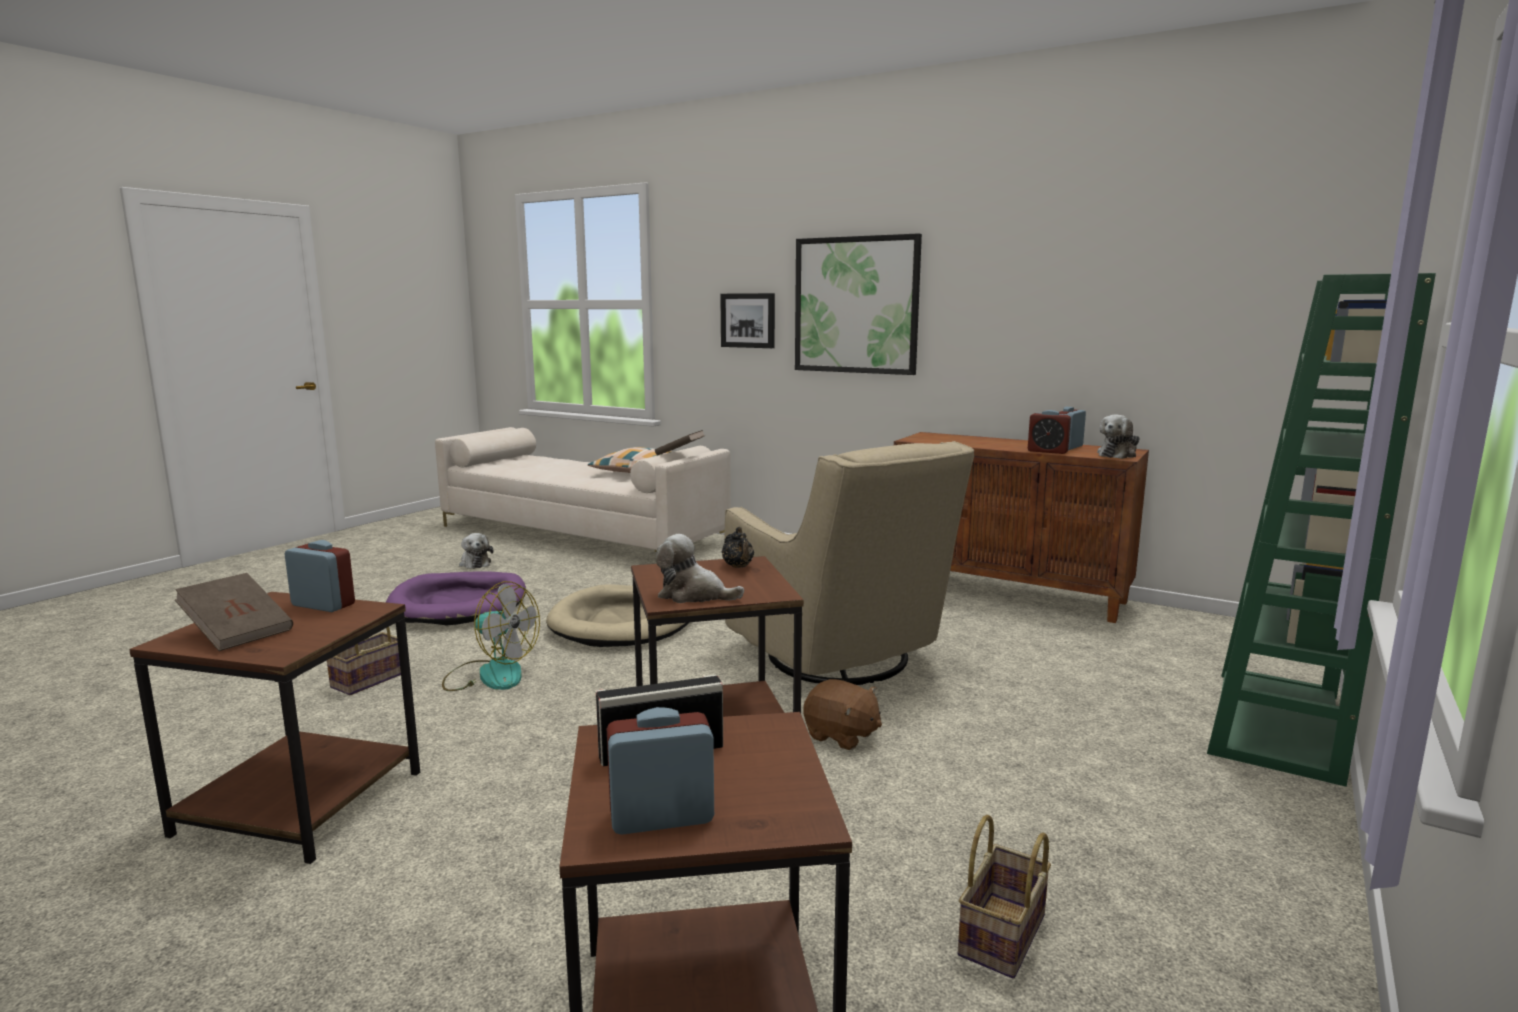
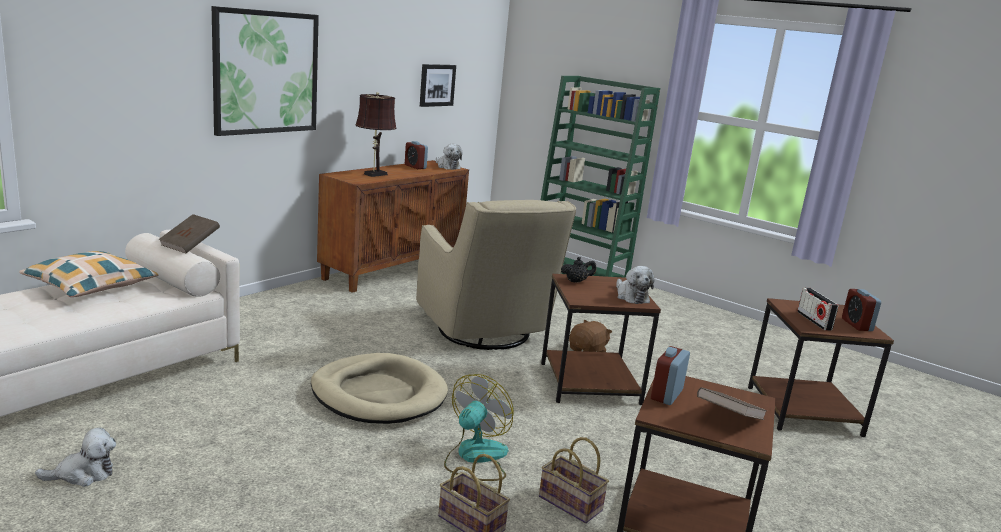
camera: 85 degrees left, 5 degrees up
(459, 604) = (263, 480): purple dog bed -> none
(694, 595) = (631, 296): plush toy -> plush toy turned 45 degrees counterclockwise
(748, 320) = (157, 88): picture -> picture (436, 85)
(841, 659) = (485, 333): beige armchair -> beige armchair turned 90 degrees clockwise
(966, 441) = (373, 174): none -> brown table lamp
(1003, 938) = (737, 354): basket -> basket (572, 503)
(1048, 451) = (427, 172): alarm clock -> none

